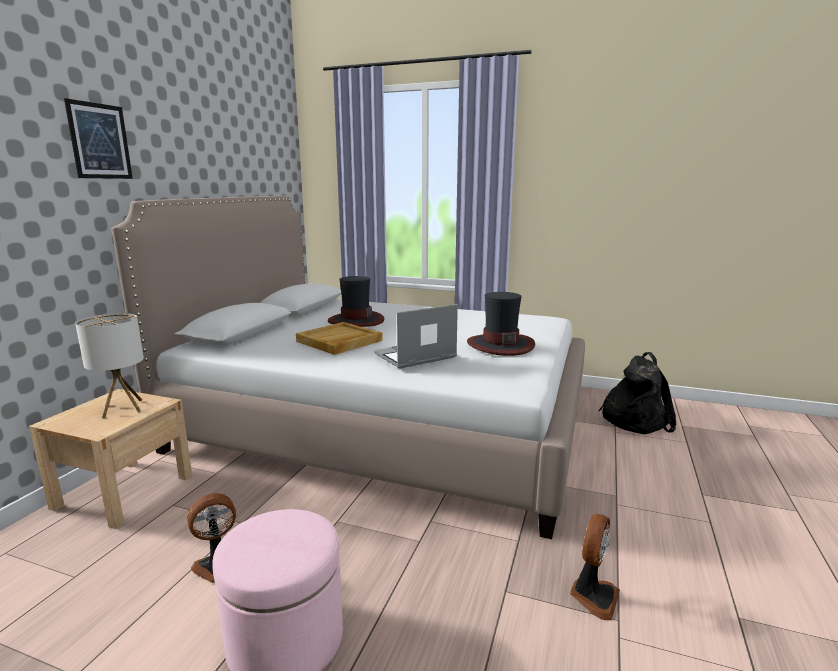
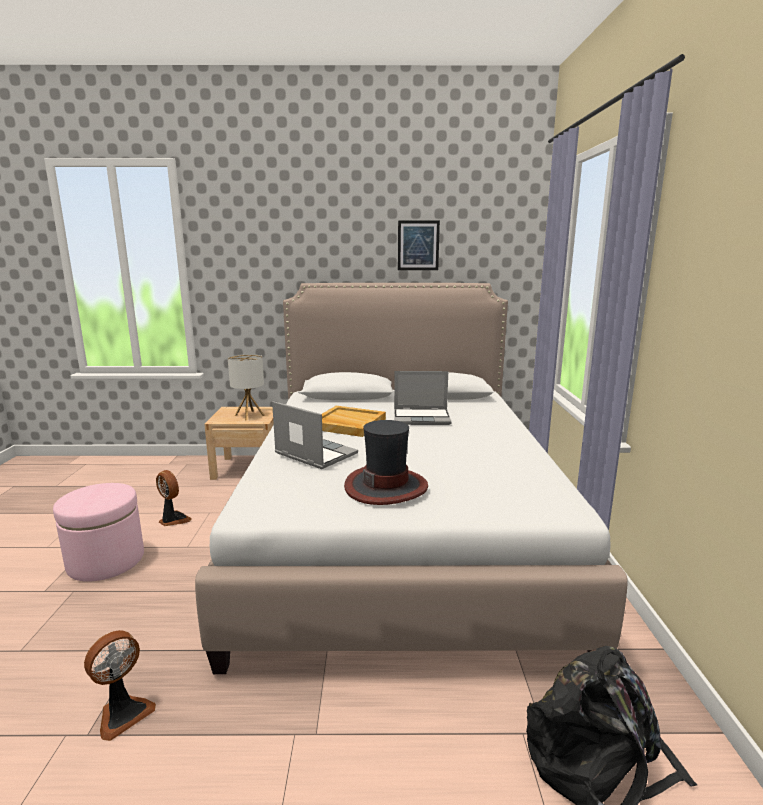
camera: 70 degrees right, 0 degrees up
(100, 141) = (295, 242): picture -> picture (418, 245)
(355, 320) = (422, 418): hat -> laptop
(593, 596) = (123, 713): fan -> fan turned 60 degrees counterclockwise

